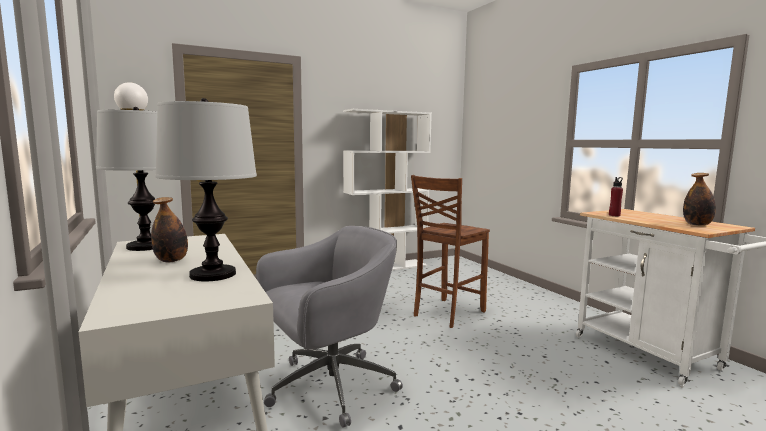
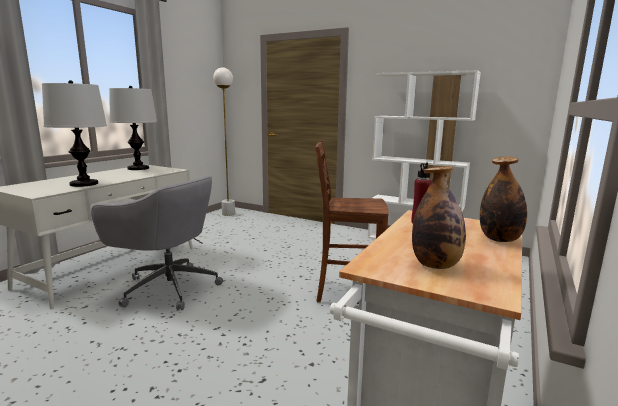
camera: 55 degrees right, 5 degrees up
(171, 260) = (110, 175): bottle -> bottle (499, 239)

